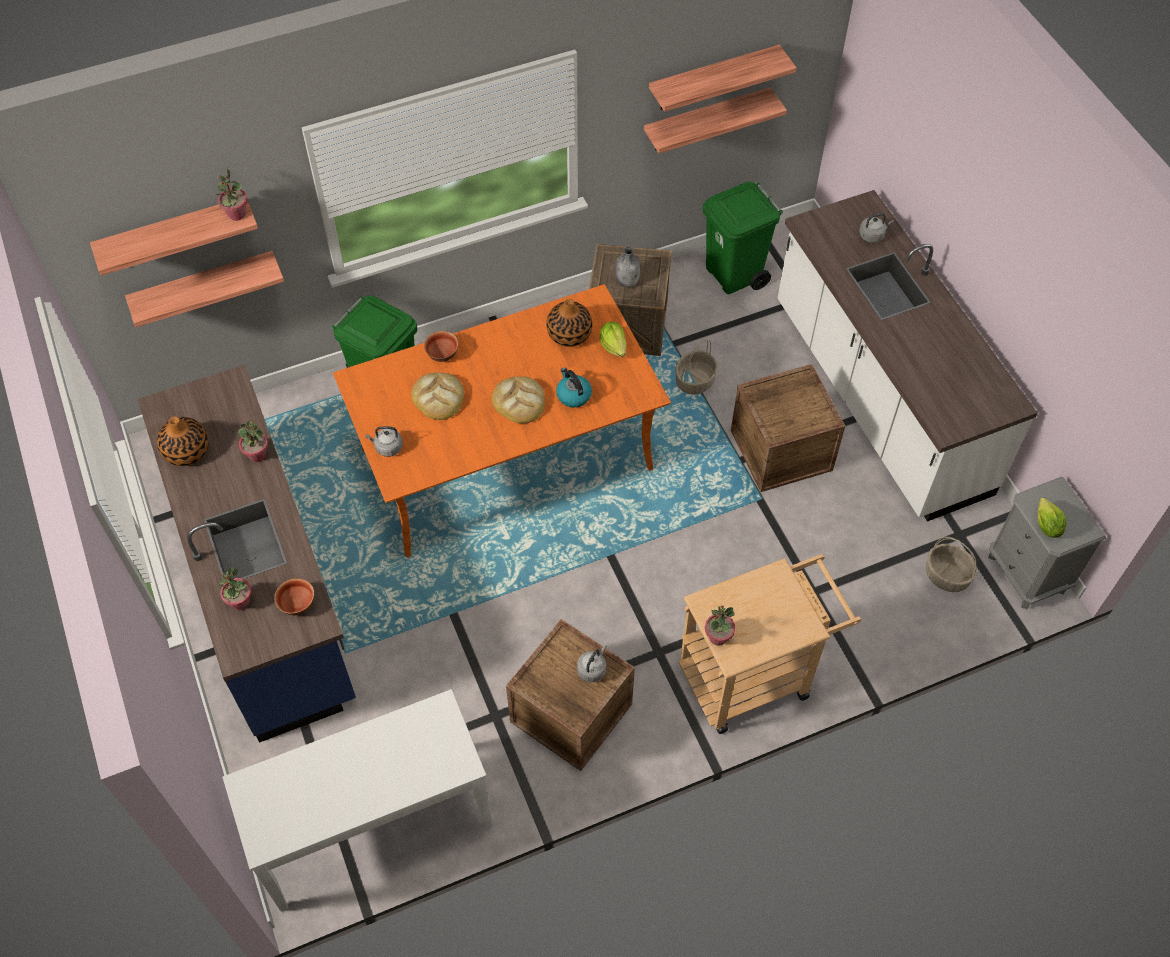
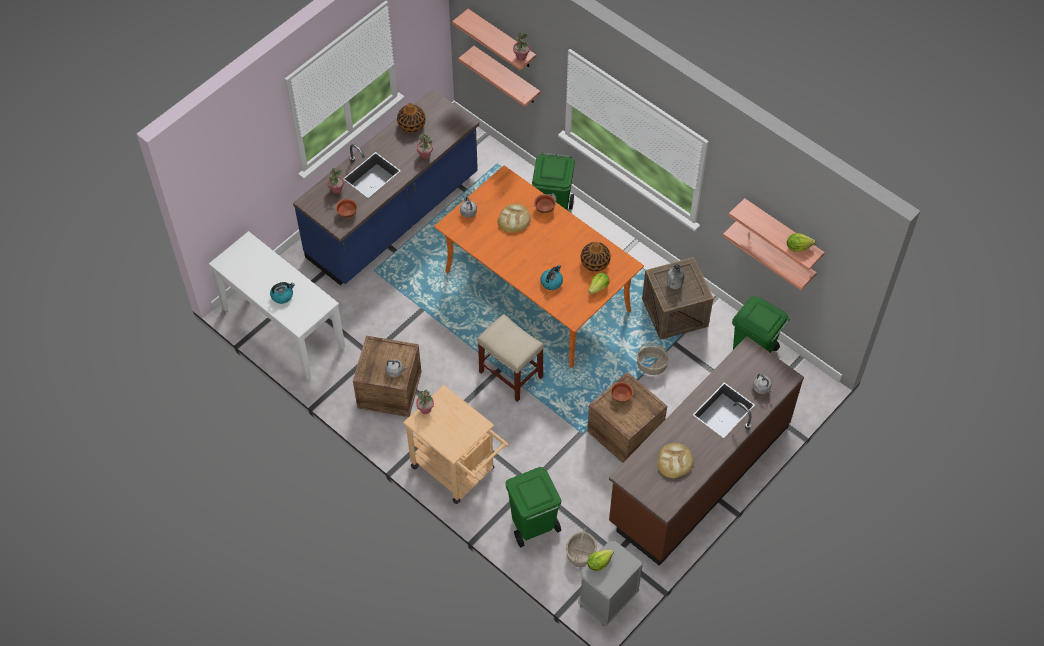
camera: 65 degrees right, 0 degrees up
(389, 769) = (282, 295): none -> kettle
(519, 401) = (532, 258): bread -> bread (674, 461)
(625, 545) = (510, 374): none -> beige stool
(757, 64) = (798, 247): none -> lettuce
(772, 407) = (621, 396): none -> bowl
(878, 398) = (698, 474): white counter -> brown counter
(881, 615) = (532, 526): none -> green trash can

